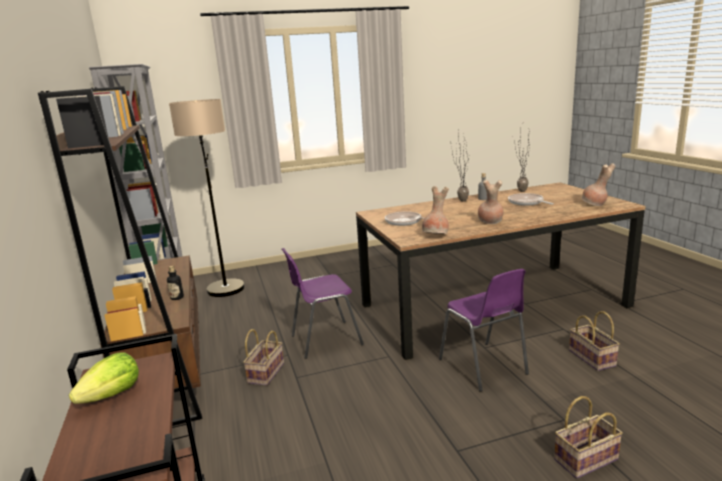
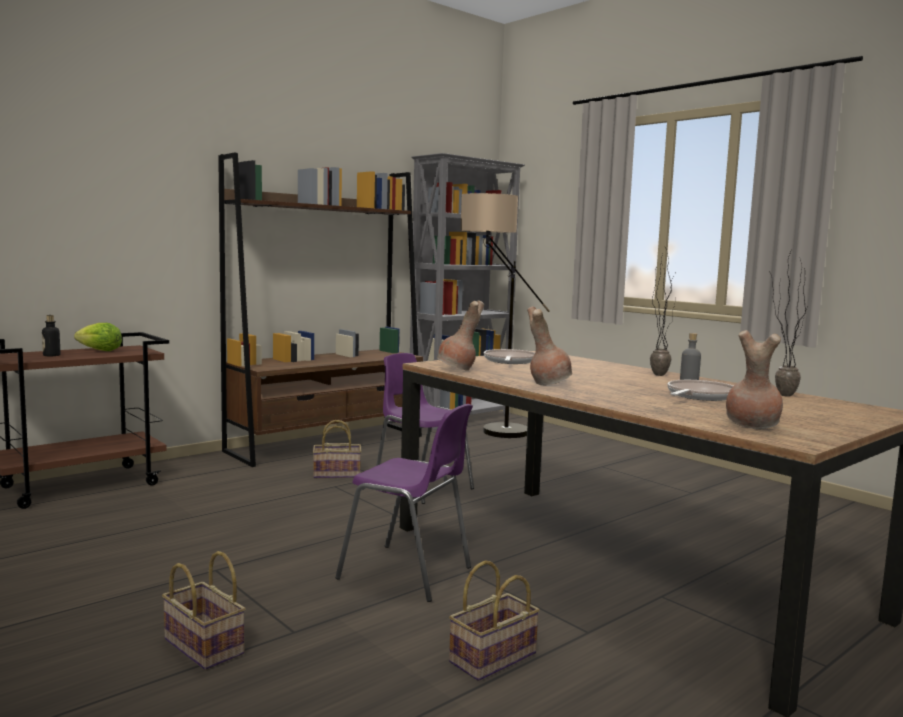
camera: 65 degrees right, 10 degrees down
(177, 297) = (314, 364): bottle -> bottle (51, 355)
(484, 367) = (408, 574): purple chair -> purple chair turned 105 degrees counterclockwise

